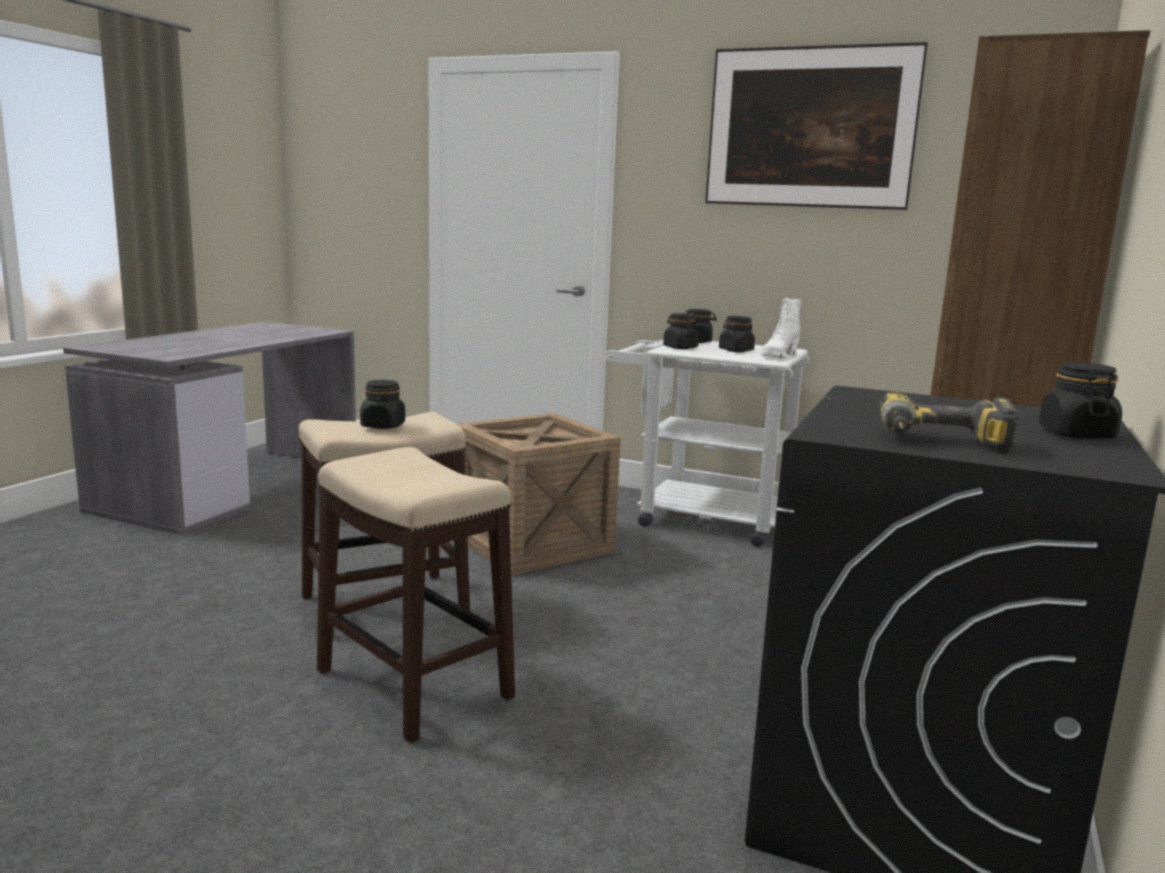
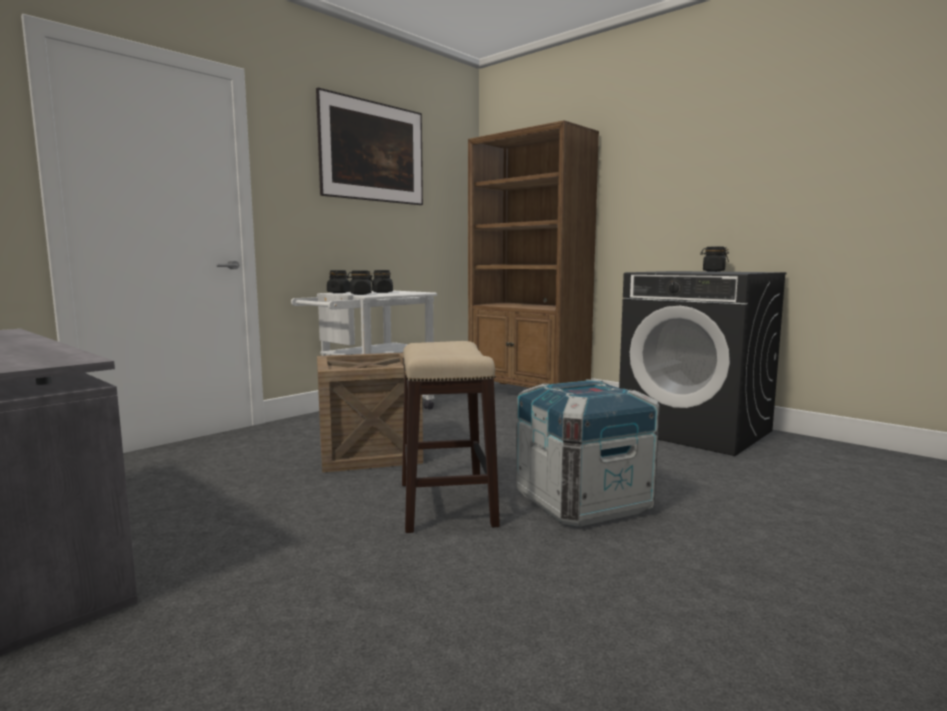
camera: 70 degrees left, 5 degrees down
(383, 426) = (450, 350): black jar -> none
(415, 684) = (583, 502): stool -> crate
(778, 356) = (409, 291): white boot -> none
(942, 444) = (743, 272): power drill -> none

